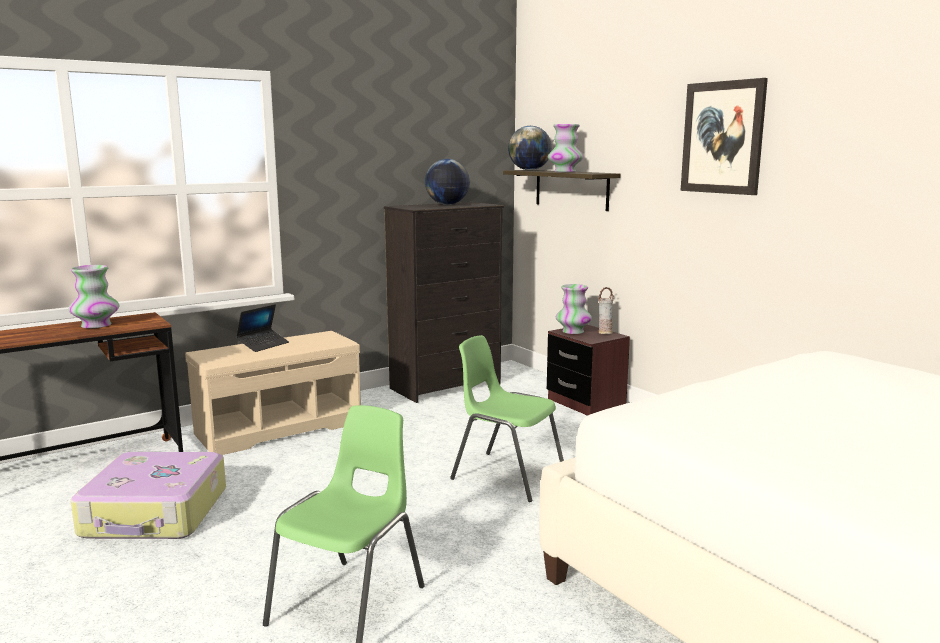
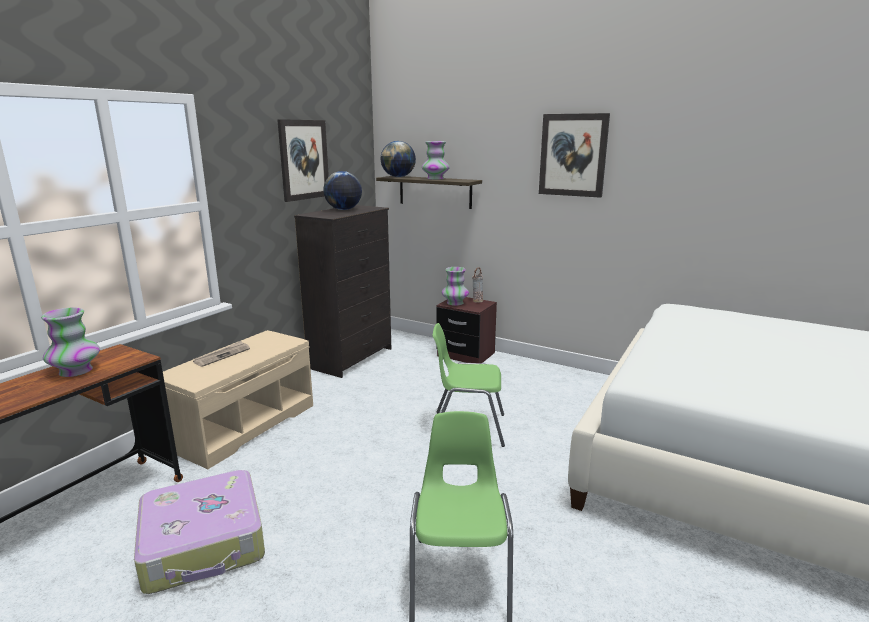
camera: 25 degrees left, 5 degrees up
(263, 345) = (222, 355): laptop -> newspaper
(407, 145) = (304, 160): none -> picture

